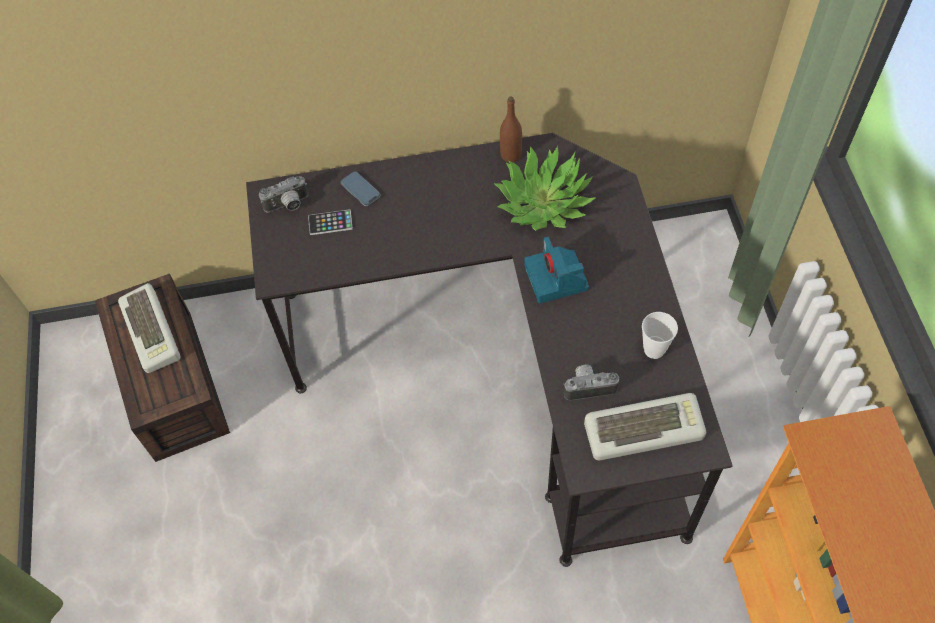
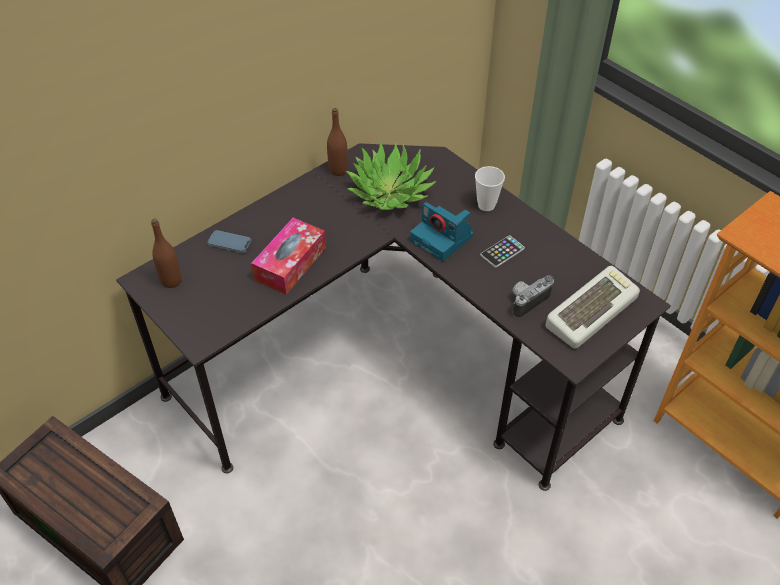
camera: 35 degrees left, 10 degrees down
(153, 331) = (69, 472): keyboard -> none
(288, 206) = (171, 281): camera -> brown bottle
(330, 223) = (220, 278): phone -> phone (502, 252)
(399, 237) = (290, 263): none -> tissue box
(654, 350) = (553, 255): cup -> cup (486, 205)

